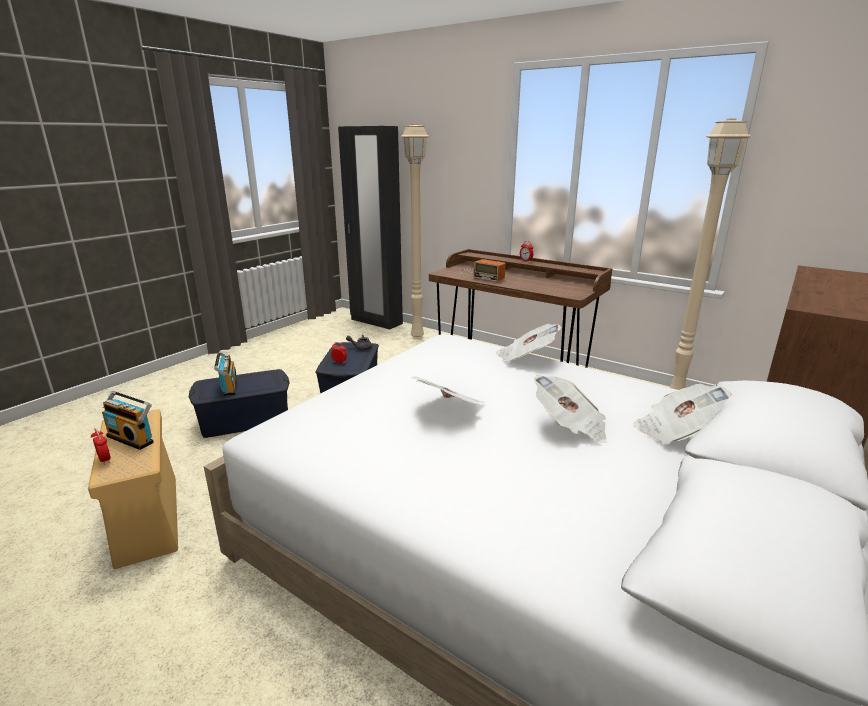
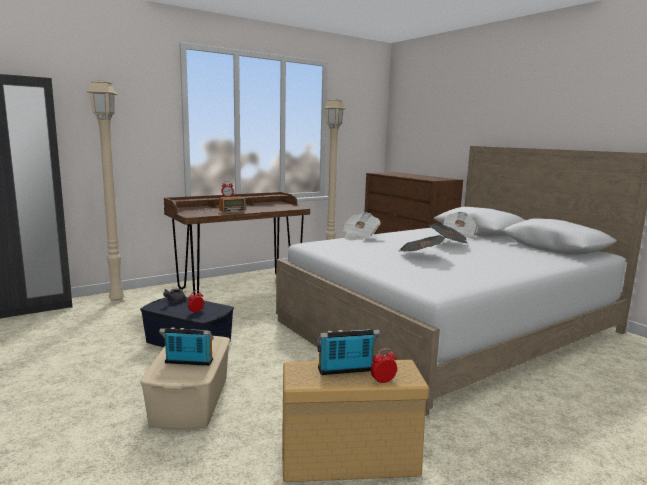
camera: 70 degrees left, 10 degrees down
(132, 438) = (346, 371): radio -> radio turned 150 degrees counterclockwise
(245, 419) = (190, 400): blue storage box -> beige storage box

